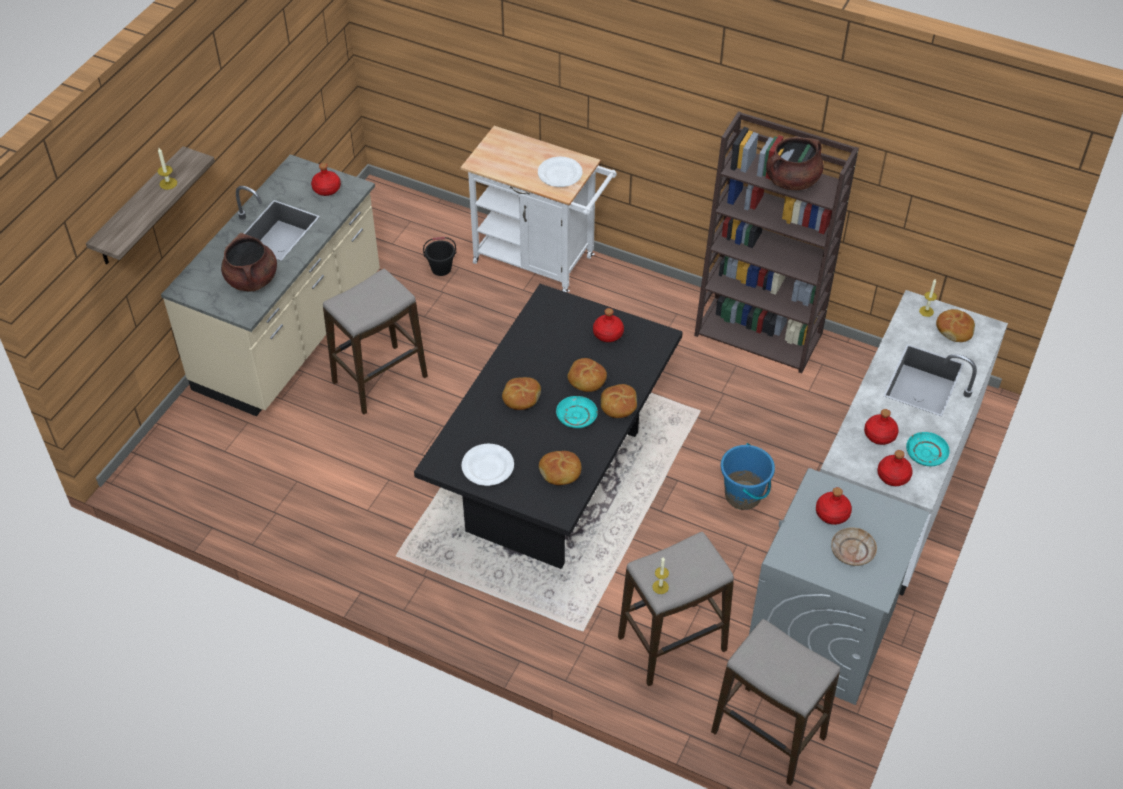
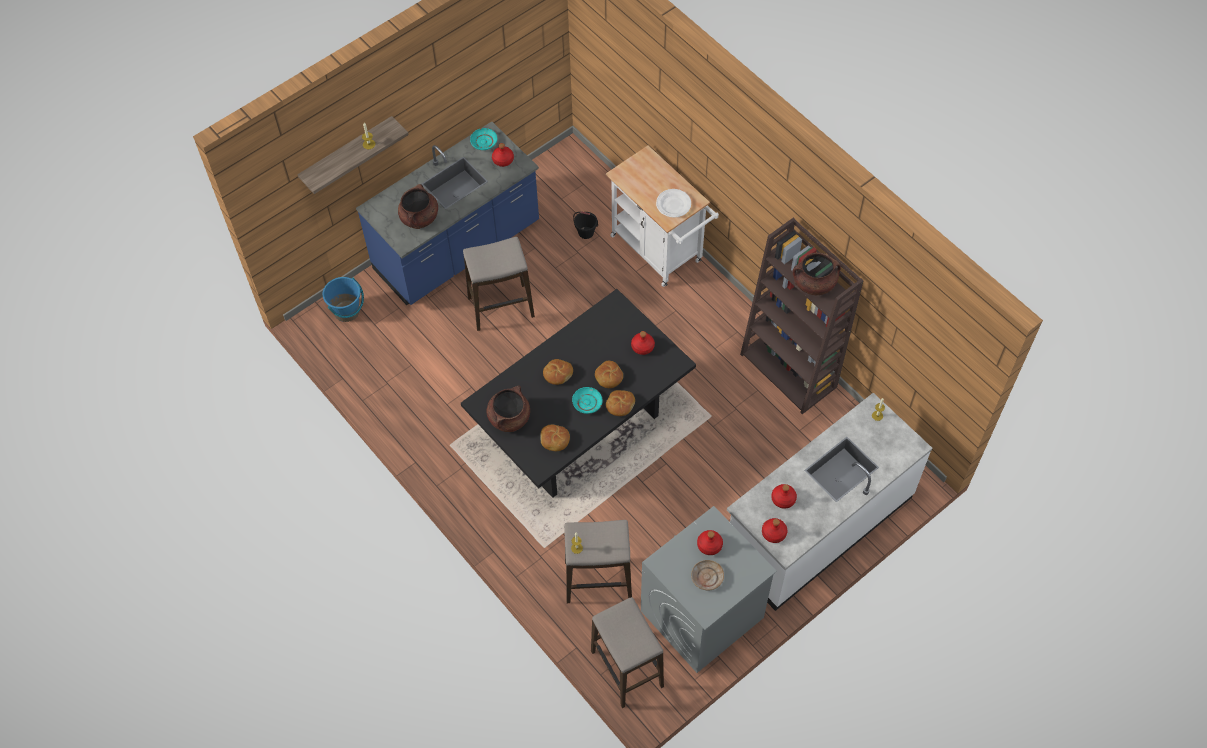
camera: 25 degrees right, 10 degrees up
(291, 333) = (457, 248): beige counter -> blue counter
(487, 467) = (509, 417): white plate -> brown cooking pot
(743, 495) = (706, 493): blue bucket -> blue bucket (347, 311)
(926, 453) = (807, 525): turquoise plate -> turquoise plate (484, 142)
(954, 329) = (889, 438): bread -> none

